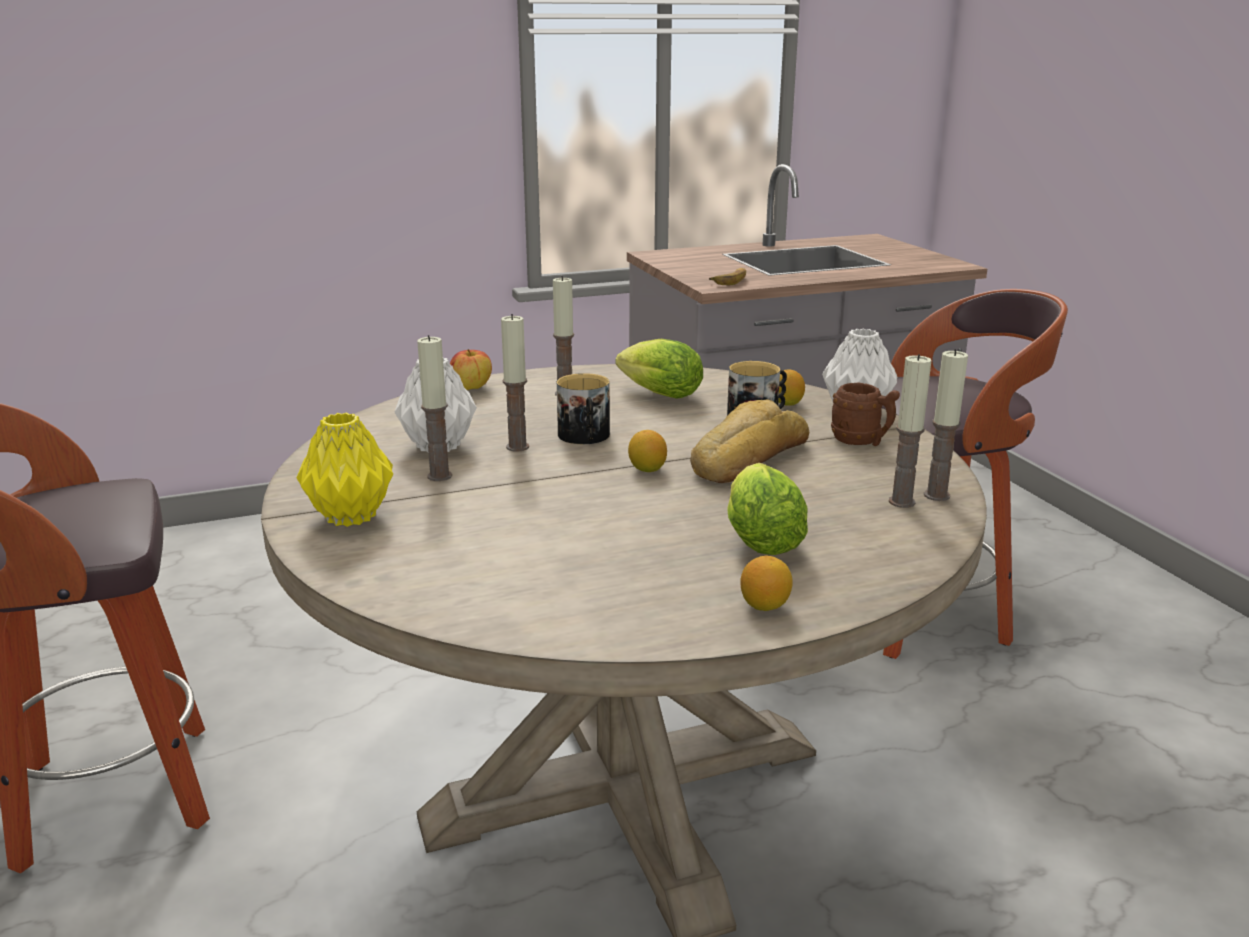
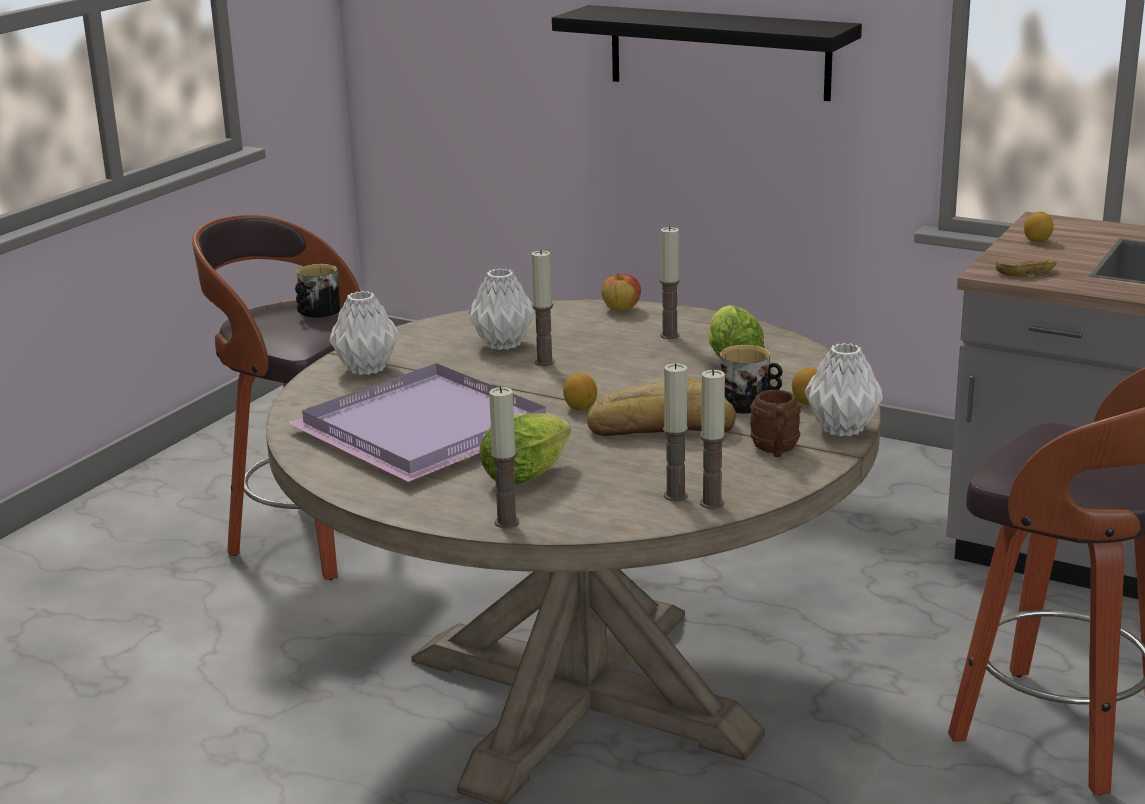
camera: 50 degrees right, 0 degrees up
(295, 155) = (718, 52): none -> black shelf
(352, 517) = (367, 369): yellow vase -> white vase
(439, 476) = (459, 363): candle -> candle (507, 522)
(570, 542) = (430, 429): none -> purple tray
(585, 437) = (600, 371): mug -> mug (316, 312)
(764, 606) = (435, 505): lemon -> lemon (1037, 241)

